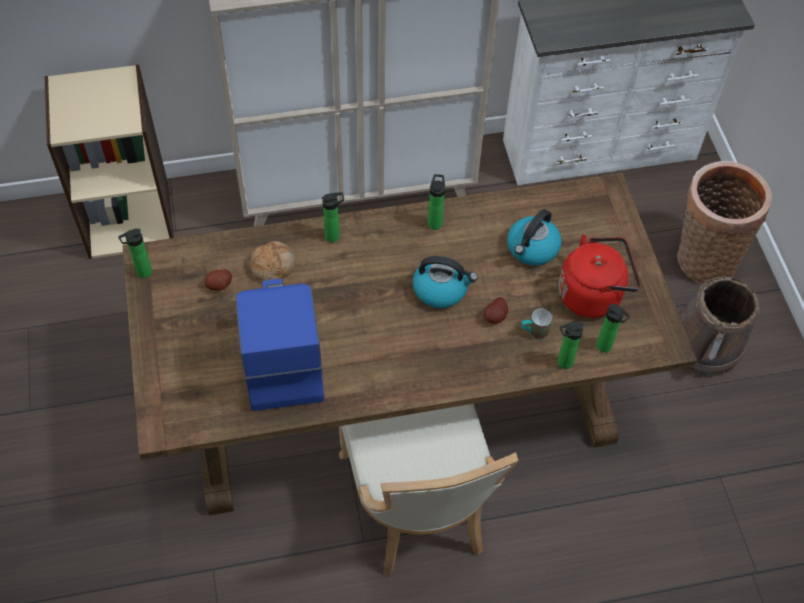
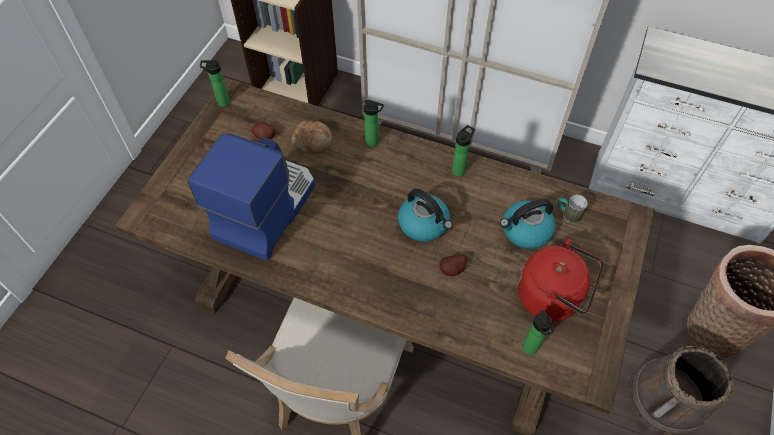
camera: 35 degrees right, 0 degrees up
(533, 332) = (475, 300): mug -> mug (567, 214)
(562, 363) = (481, 341): bottle -> none

